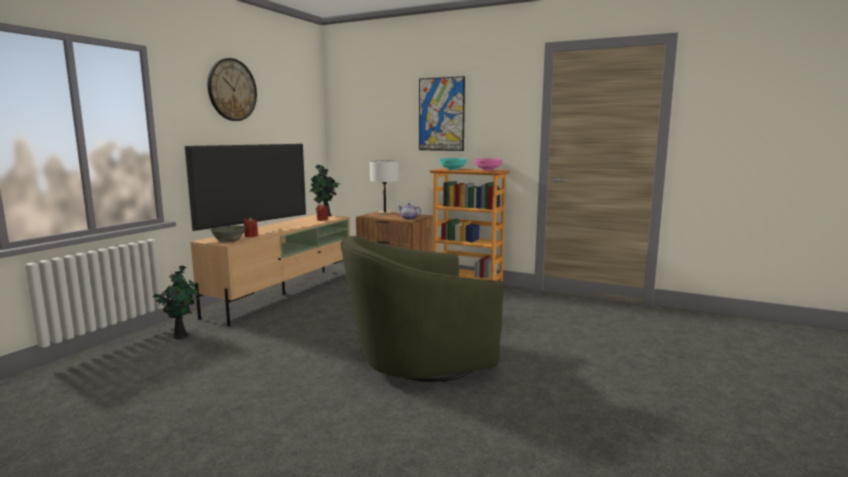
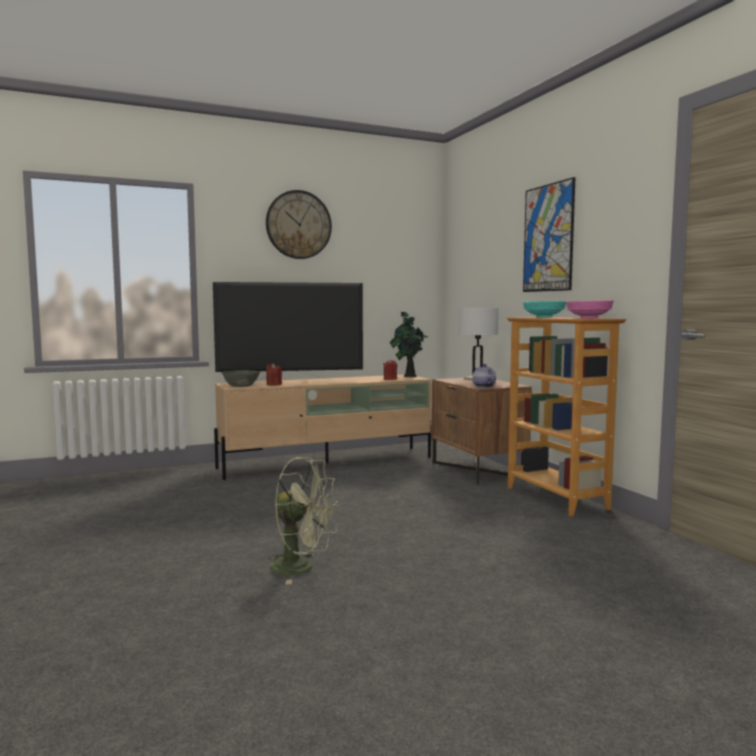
camera: 40 degrees right, 5 degrees down
(181, 335) = (176, 478): potted plant -> none
(420, 362) = (302, 568): green armchair -> green fan

